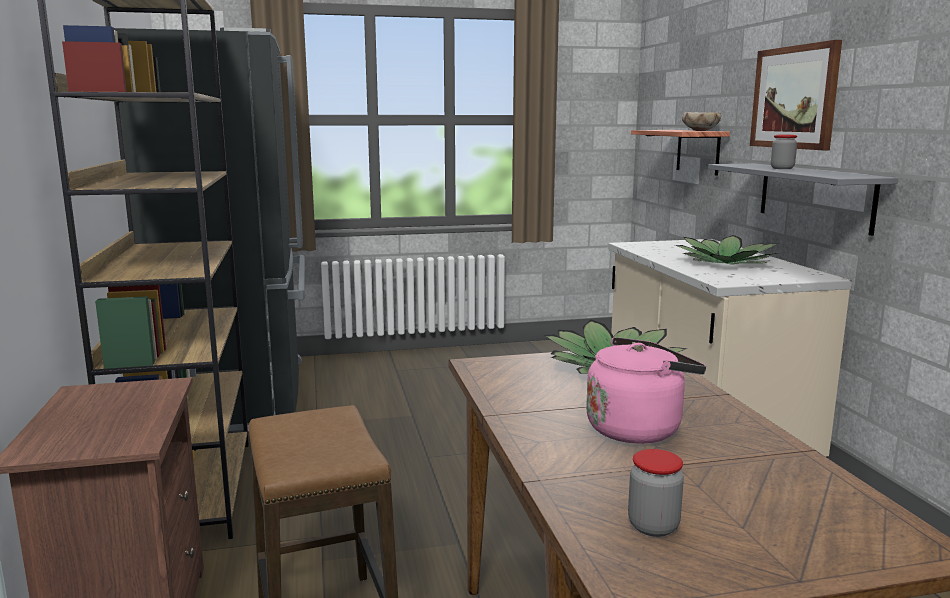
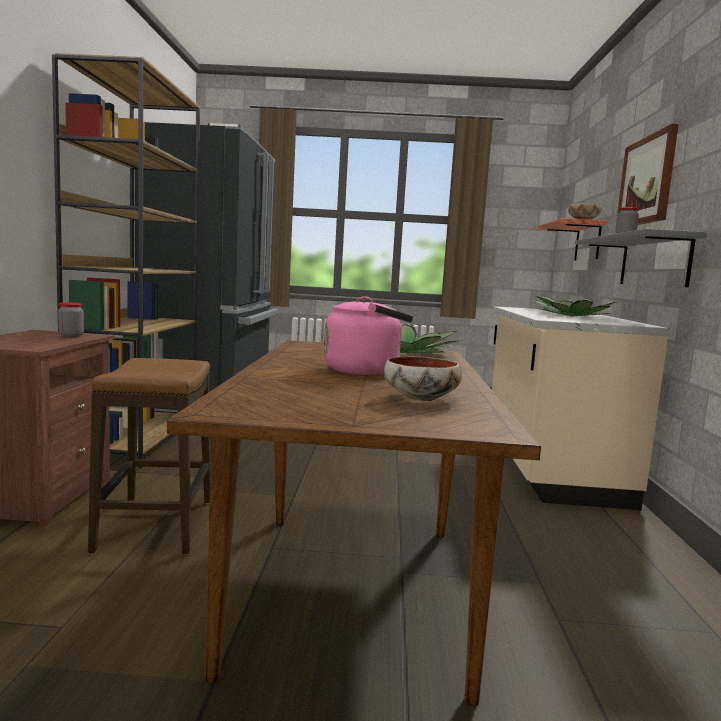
camera: 15 degrees right, 5 degrees down
(653, 526) = (289, 397): jar -> jar (71, 336)
(776, 489) = (421, 399): none -> bowl

